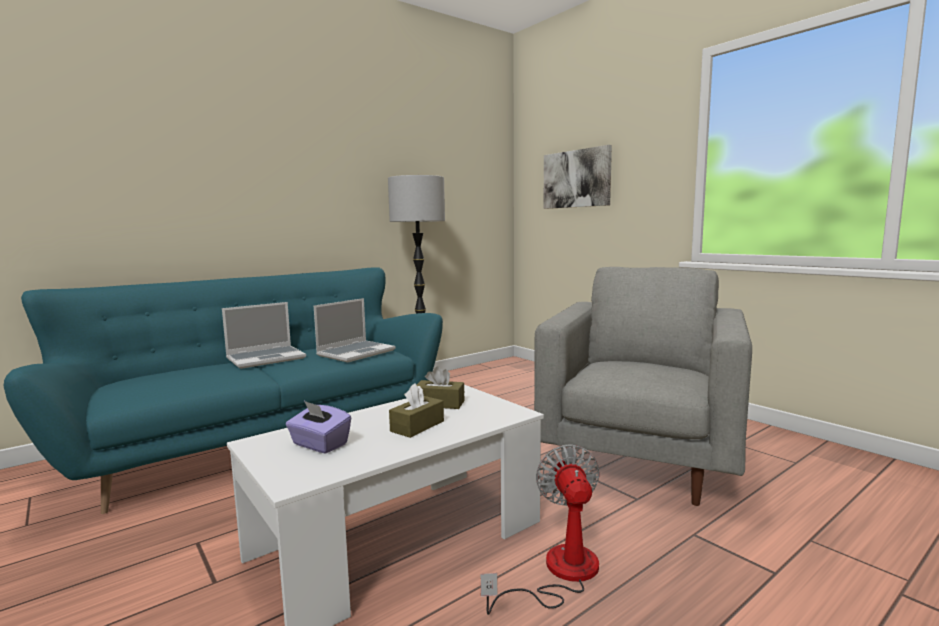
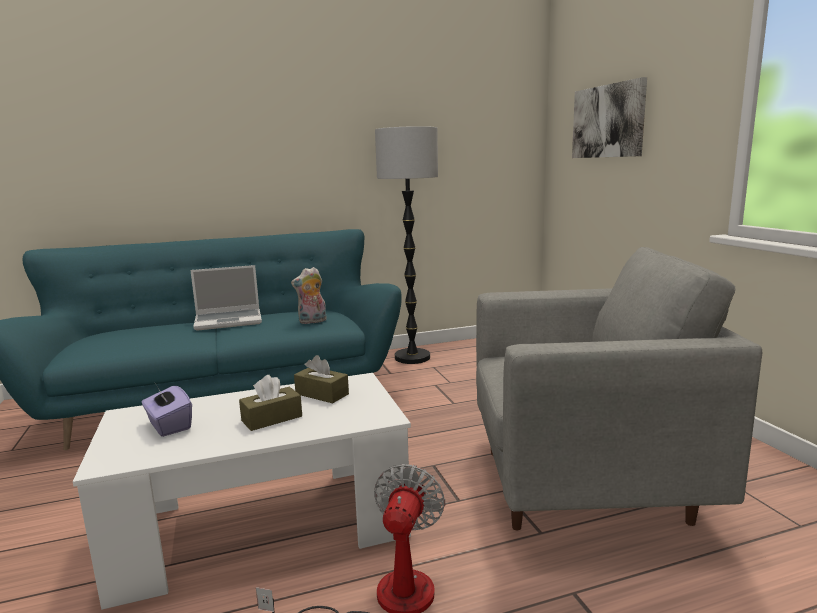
camera: 20 degrees right, 5 degrees up
(356, 352) = (312, 321): laptop -> plush toy
(640, 461) = (584, 485): grey armchair -> grey armchair turned 45 degrees clockwise

